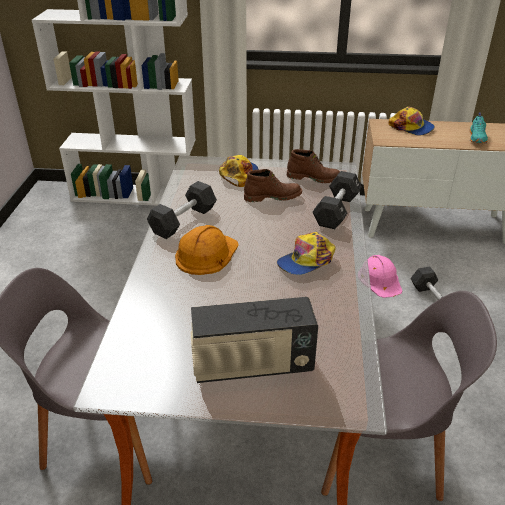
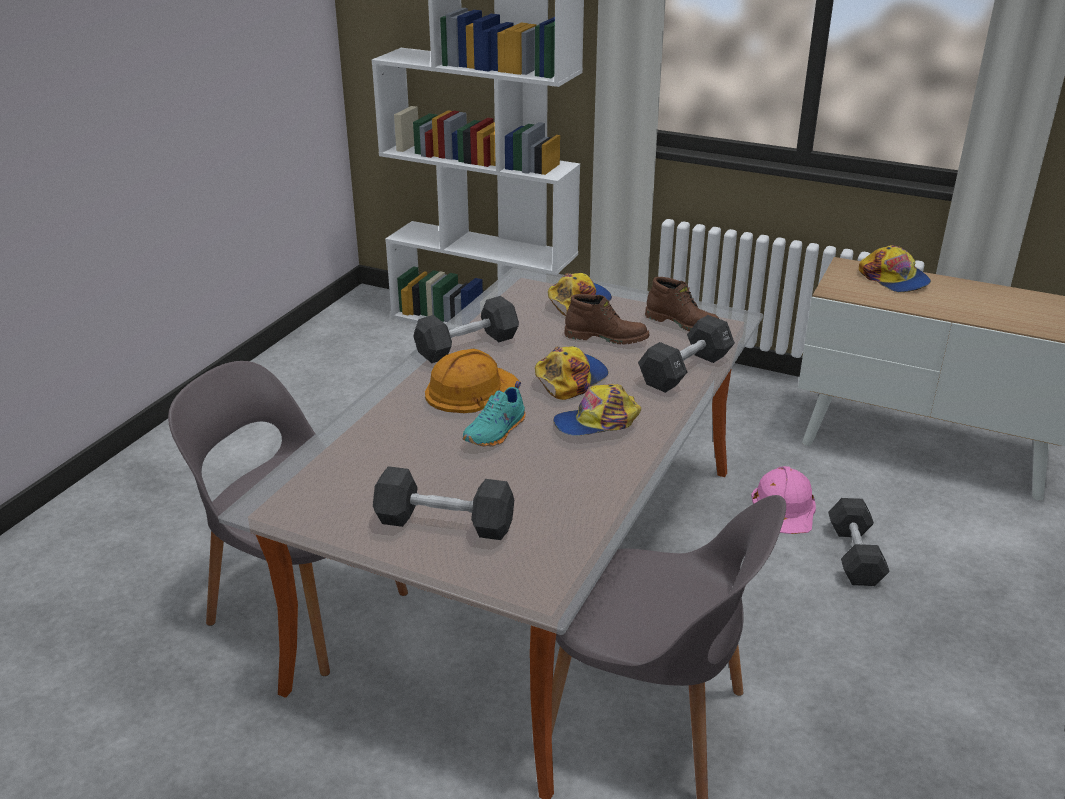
camera: 20 degrees right, 5 degrees down
(252, 366) = (444, 523): radio -> black dumbbell
(268, 231) = (570, 378): none -> cap
(477, 138) = (995, 310): turquoise shoe -> turquoise shoe (496, 432)

